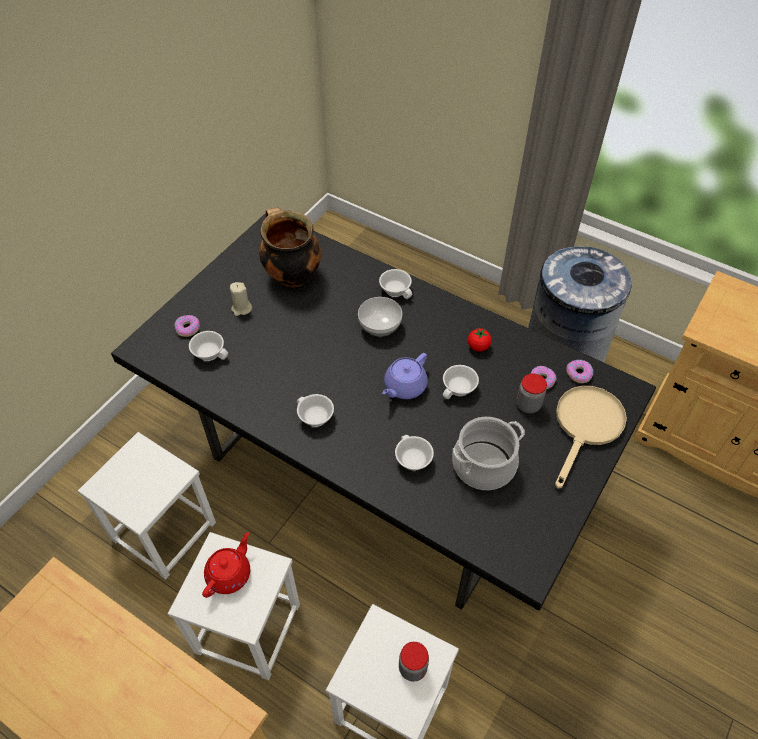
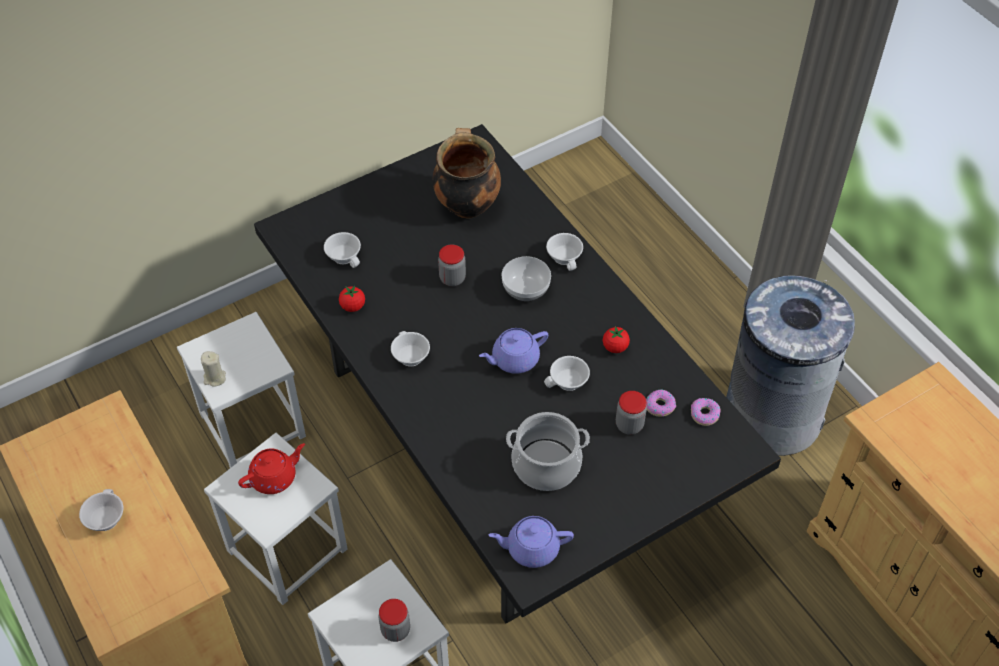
camera: 25 degrees right, 0 degrees up
(187, 328) = (336, 224): donut -> none
(240, 393) = (353, 306): none -> tomato
(241, 308) = (398, 222): beige candle -> beige candle (214, 378)
(314, 339) = (452, 278): none -> jar
(411, 460) = (479, 432): white cup -> white cup (104, 518)
(516, 544) = (531, 548): none -> purple teapot
(586, 426) = (675, 469): beige frying pan -> none

